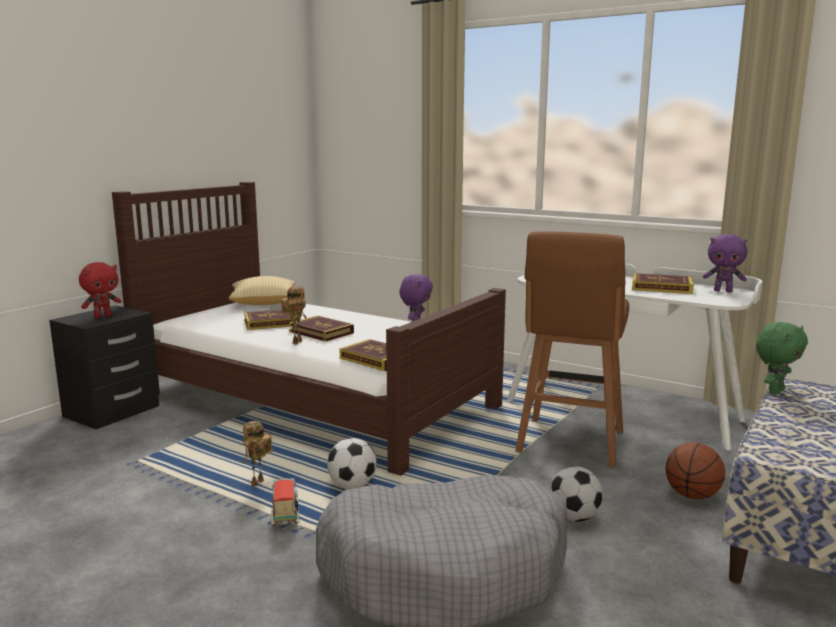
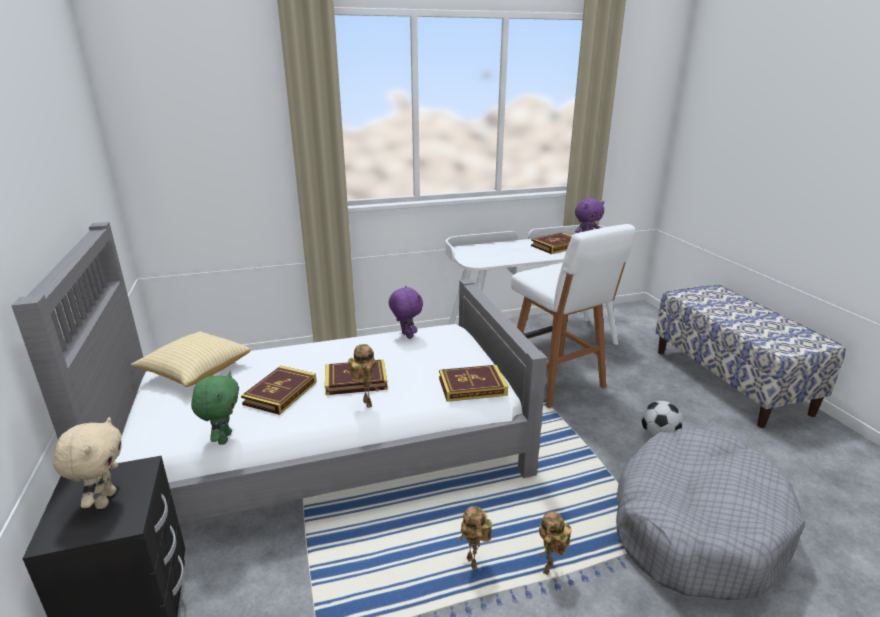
camera: 50 degrees left, 10 degrees up
(103, 316) = (104, 499): red plush toy -> beige plush toy
(286, 515) = (549, 571): toy truck -> toy robot
(311, 399) = (327, 449): brown bed -> grey bed
(352, 485) = (528, 507): football -> none
(570, 443) = (557, 383): brown stool -> white stool
(692, 495) = (662, 385): basketball -> none
(775, 391) = (688, 302): green plush toy -> green plush toy (223, 438)

